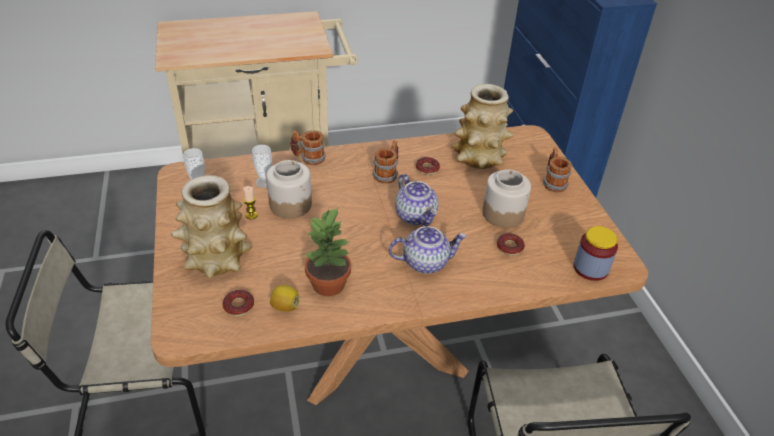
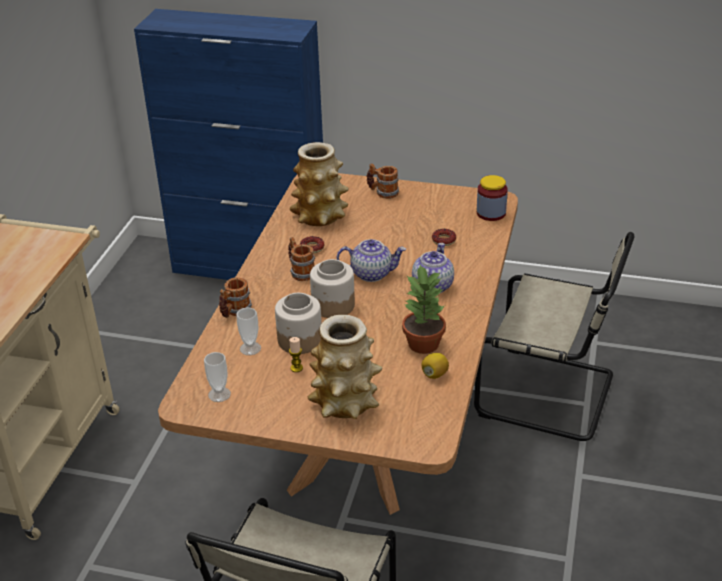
camera: 60 degrees left, 5 degrees down
(239, 306) = (416, 401): donut -> none
(503, 213) = (402, 229): jar -> jar (332, 305)

